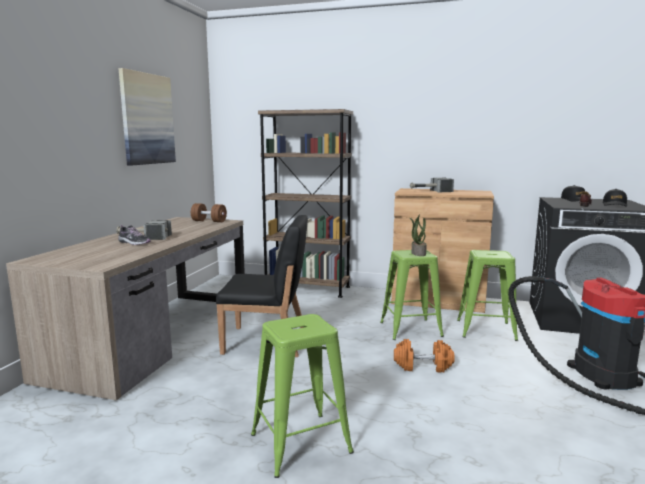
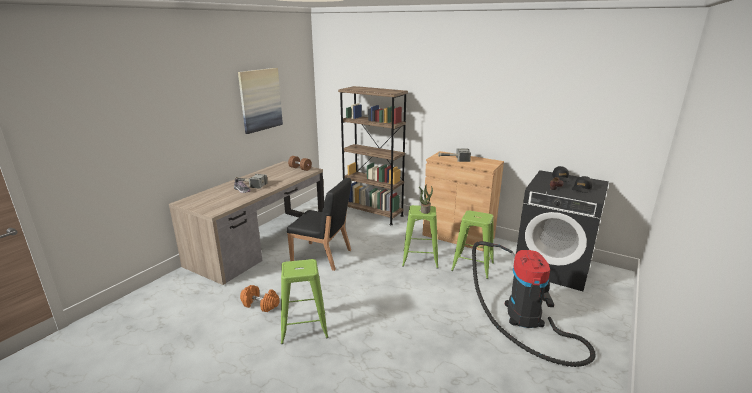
camera: 15 degrees right, 10 degrees up
(423, 366) = (407, 289): orange dumbbell -> orange dumbbell (260, 304)

